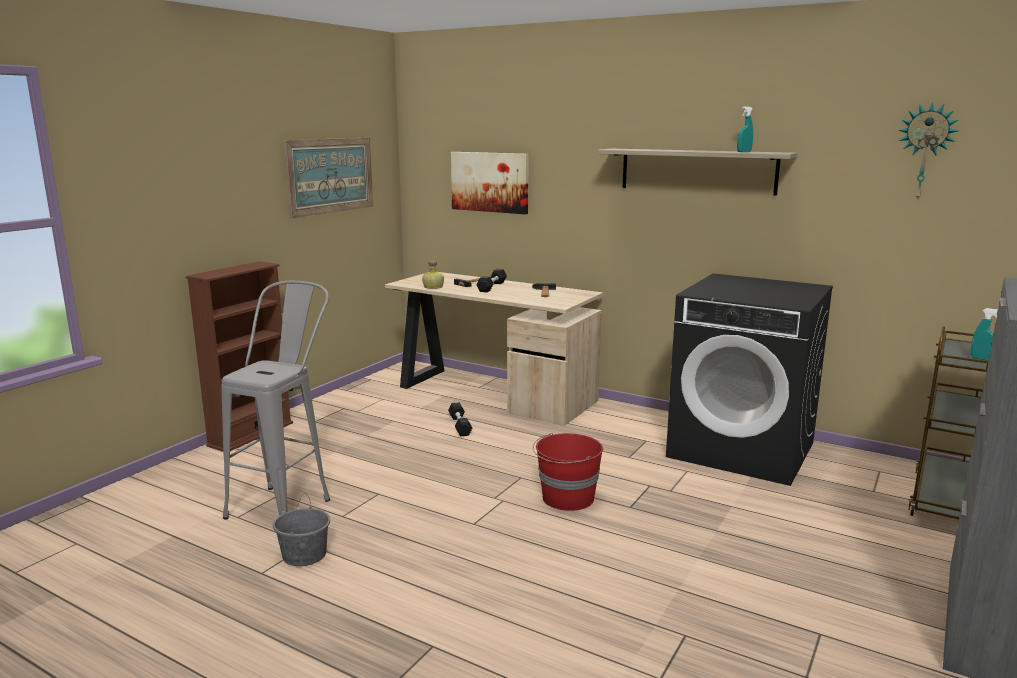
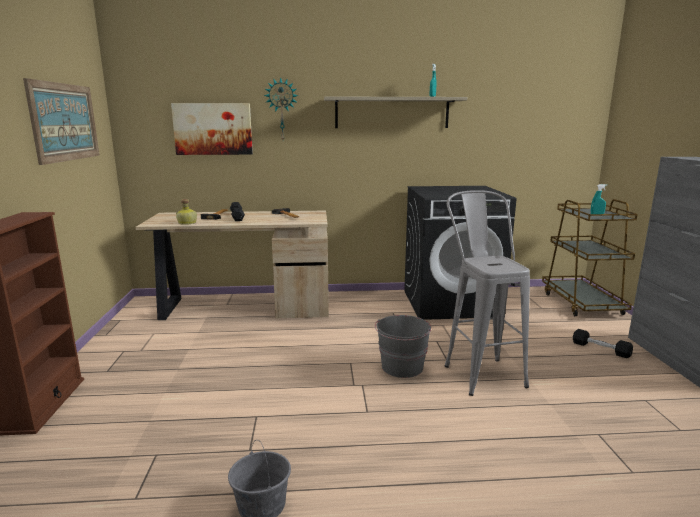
camera: 35 degrees left, 0 degrees up
(288, 502) = (176, 459): grey stool -> grey stool (478, 370)
(460, 426) = (251, 337): black dumbbell -> black dumbbell (600, 349)
(567, 498) = (402, 367): red bucket -> grey bucket
(925, 152) = (533, 96): wall clock -> wall clock (281, 110)

